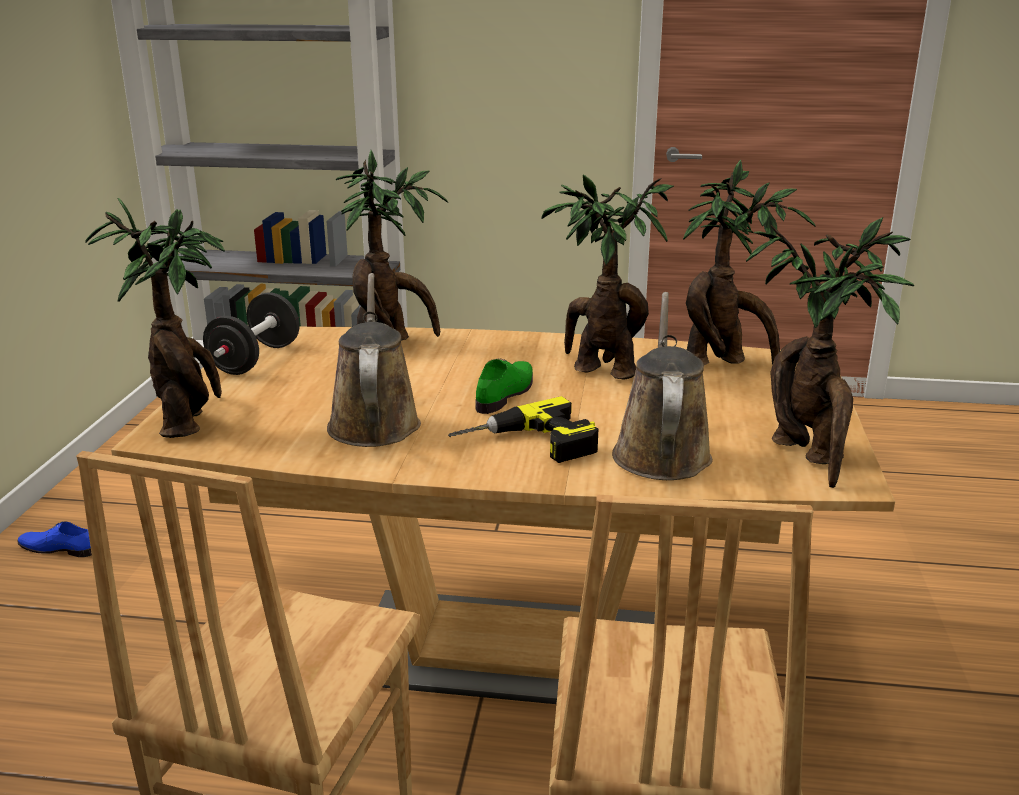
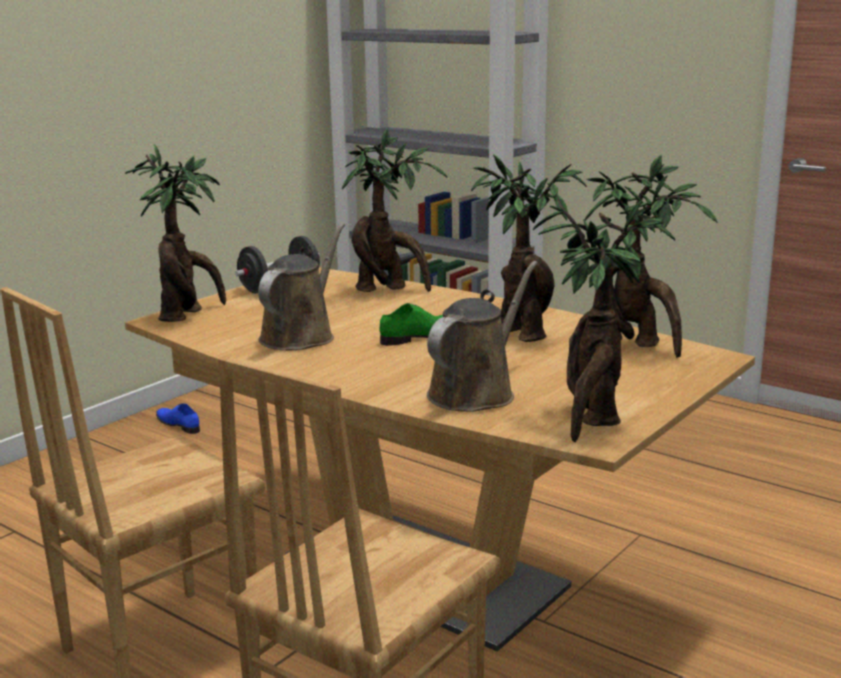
camera: 30 degrees right, 5 degrees down
(527, 445) = (382, 369): power drill -> none

